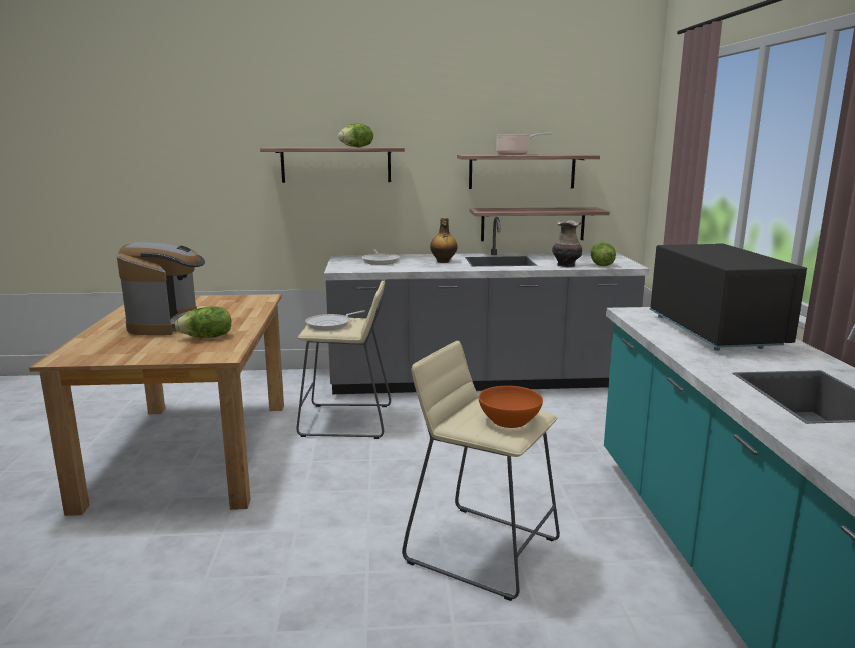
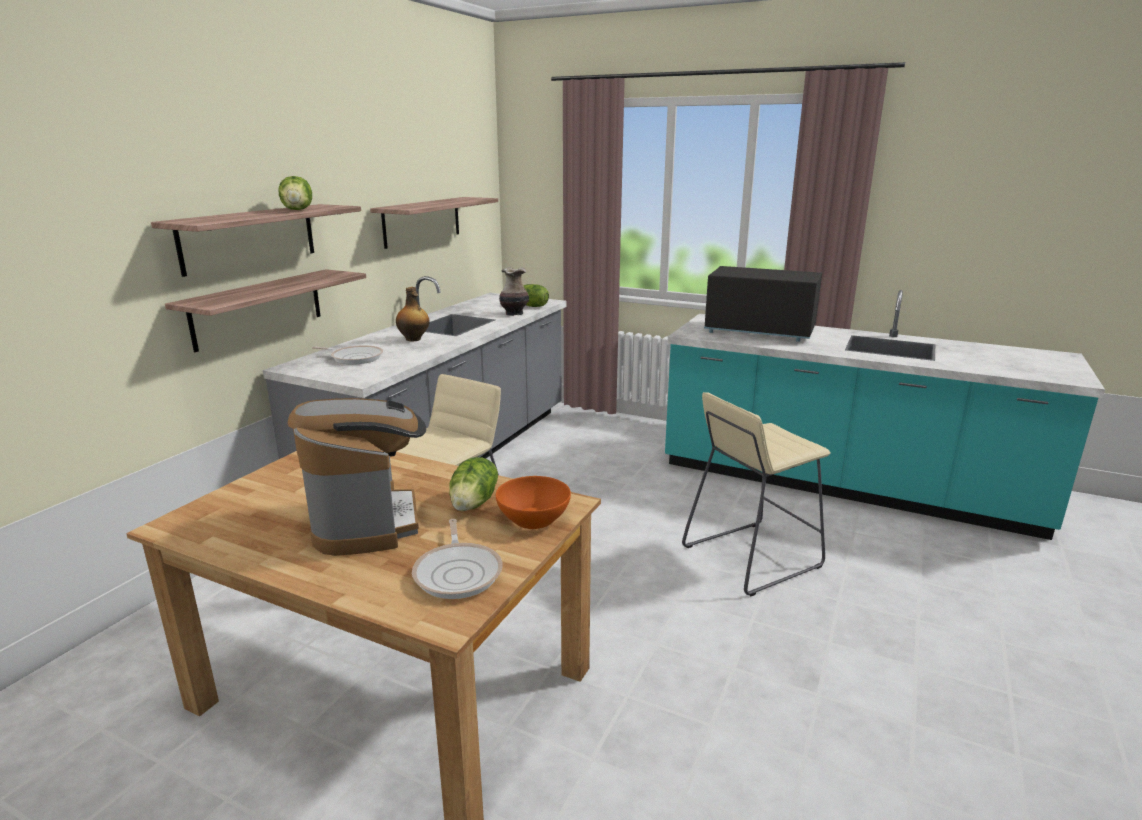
camera: 60 degrees left, 5 degrees up
(168, 324) = (367, 522): coffee machine -> coffee machine turned 45 degrees clockwise
(331, 324) = (433, 445): frying pan -> frying pan (458, 572)
(509, 420) = (779, 437): orange bowl -> orange bowl (533, 518)
(515, 154) = (431, 203): cooking pot -> none
(533, 224) = (435, 278): shelf -> shelf (258, 308)

